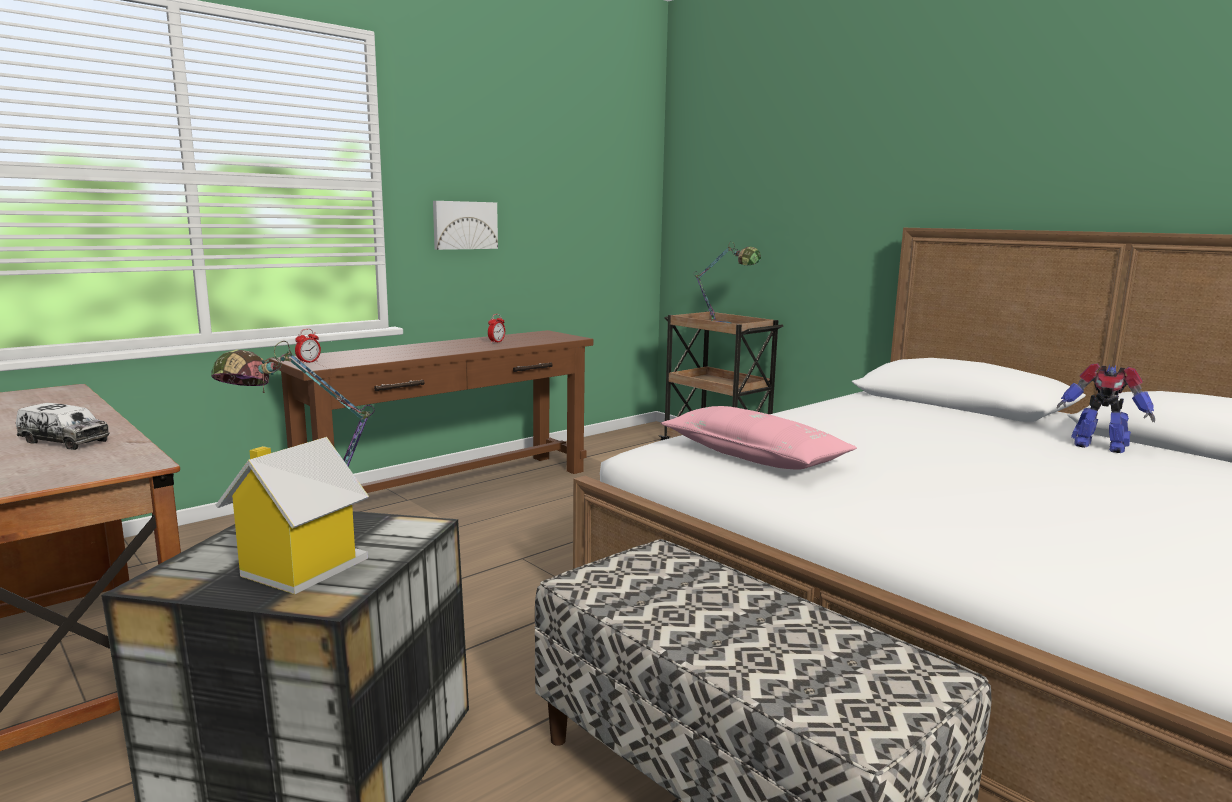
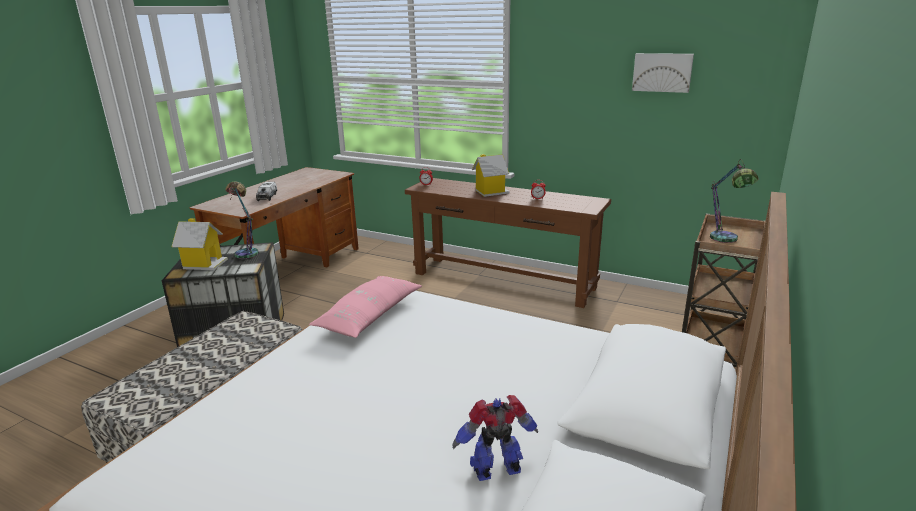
camera: 70 degrees right, 10 degrees up
(425, 349) = (490, 192): none -> toy house
(464, 225) = (565, 112): picture -> picture (662, 72)
(1098, 446) = (497, 470): toy robot -> toy robot turned 60 degrees clockwise

